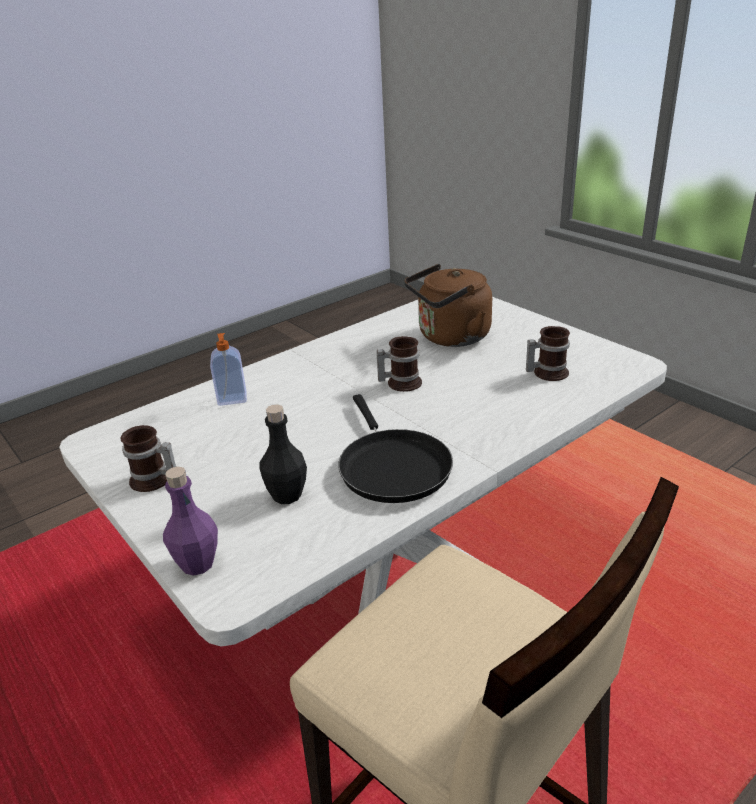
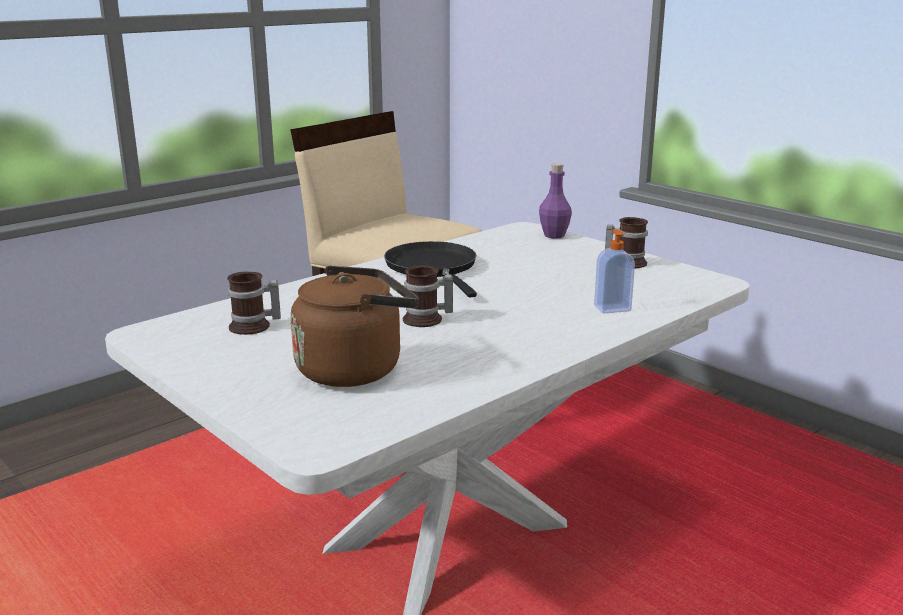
camera: 175 degrees right, 10 degrees down
(287, 495) = (512, 256): black bottle -> none

